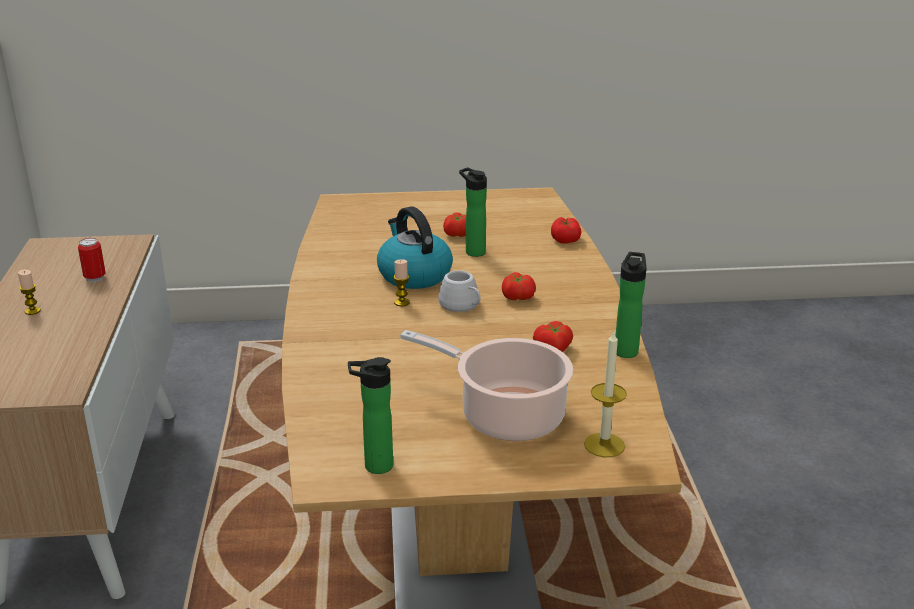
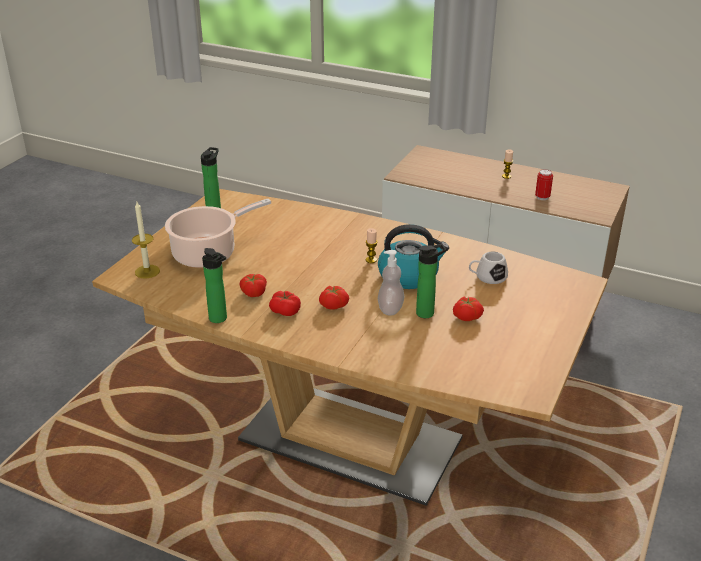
camera: 120 degrees right, 5 degrees up
(462, 306) = (343, 280): white mug -> white mug (487, 277)
(488, 269) = (390, 309): none -> soap dispenser
(565, 239) = (413, 367): tomato -> tomato (285, 310)

